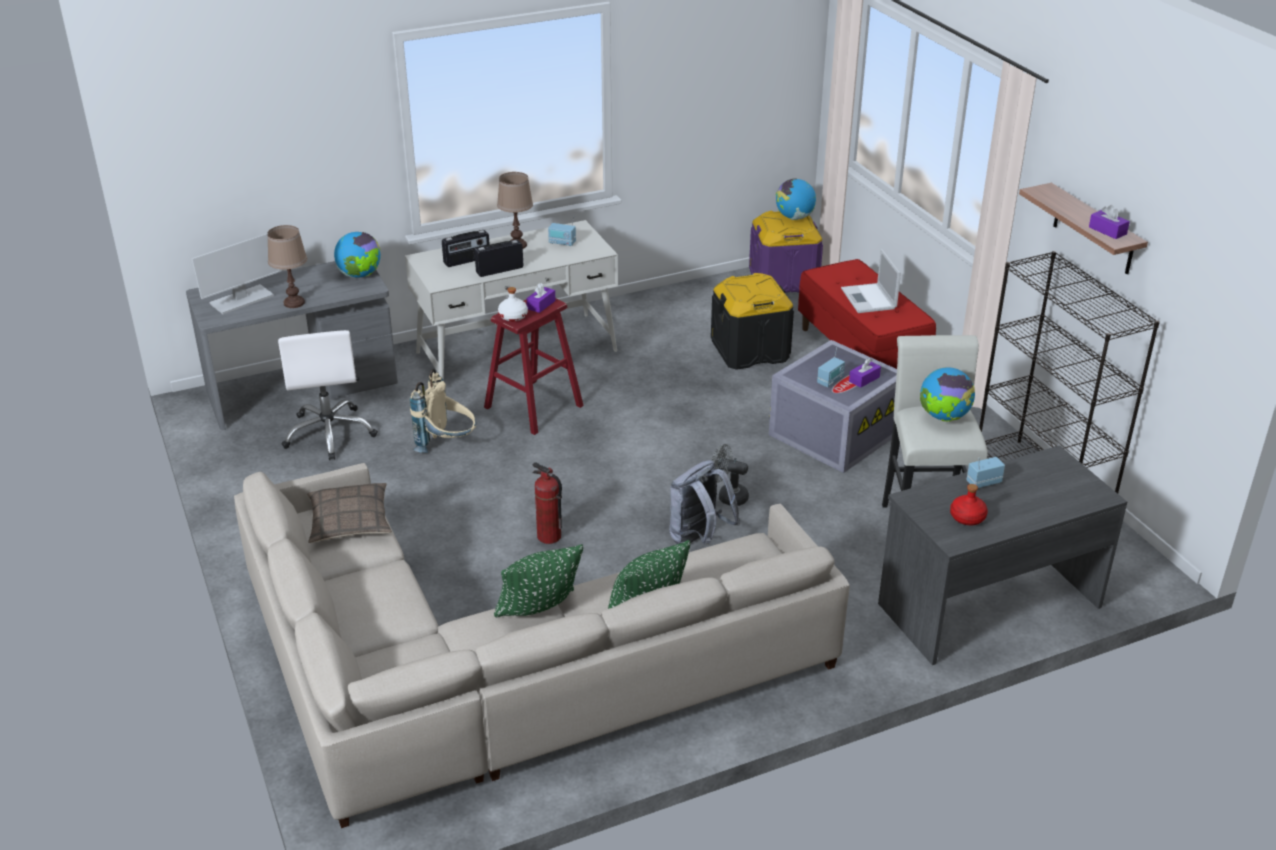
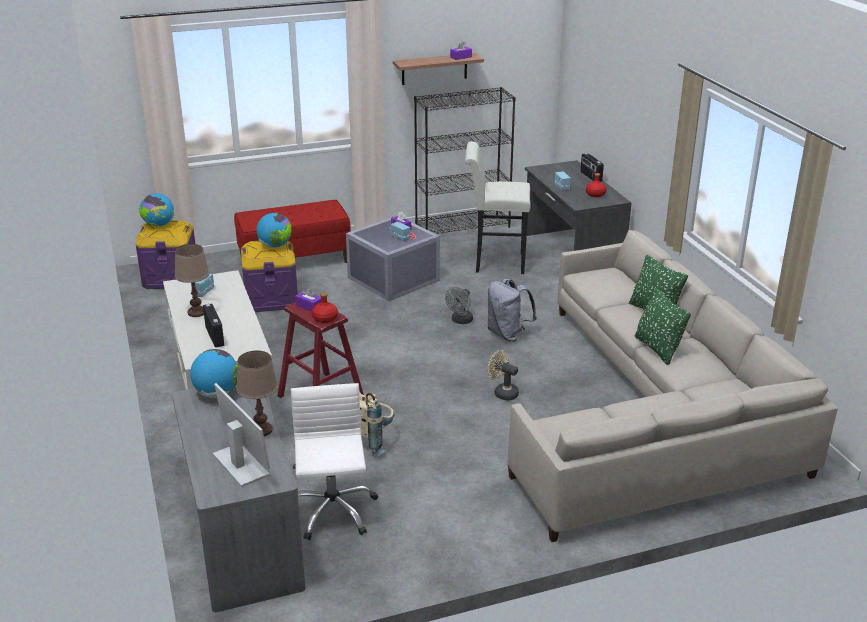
camera: 85 degrees left, 5 degrees down
(330, 433) = (332, 511): white office chair -> white office chair turned 90 degrees counterclockwise
(350, 522) = (565, 428): pillow -> none
(499, 270) = (242, 321): radio -> radio (590, 177)
(513, 316) = (325, 318): white bottle -> red bottle
(548, 537) = (502, 393): fire extinguisher -> beige fan
(750, 350) = (271, 299): black storage box -> purple storage box
(869, 299) = (298, 215): laptop -> none
(944, 417) = (500, 186): globe -> globe (275, 246)

